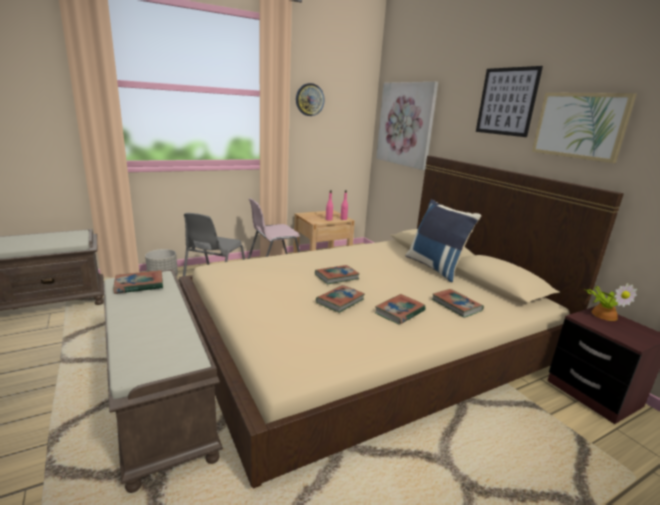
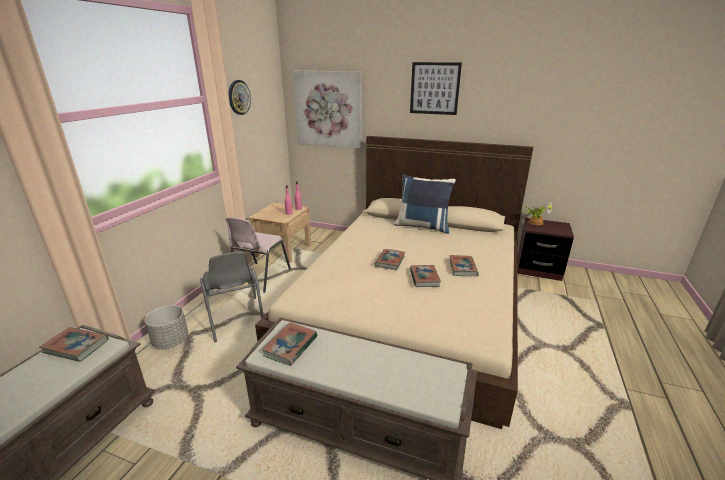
camera: 40 degrees left, 5 degrees up
(456, 305) = (476, 248): book -> book (76, 346)
(580, 125) = (496, 105): picture -> none

